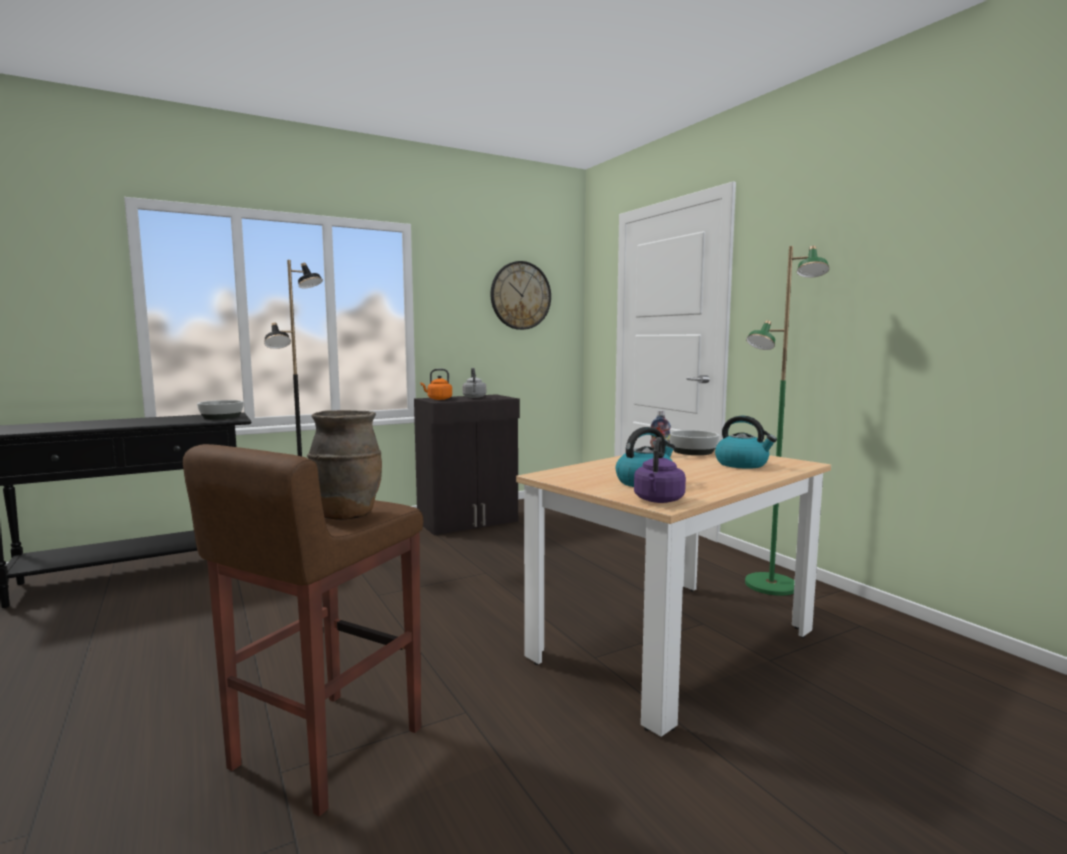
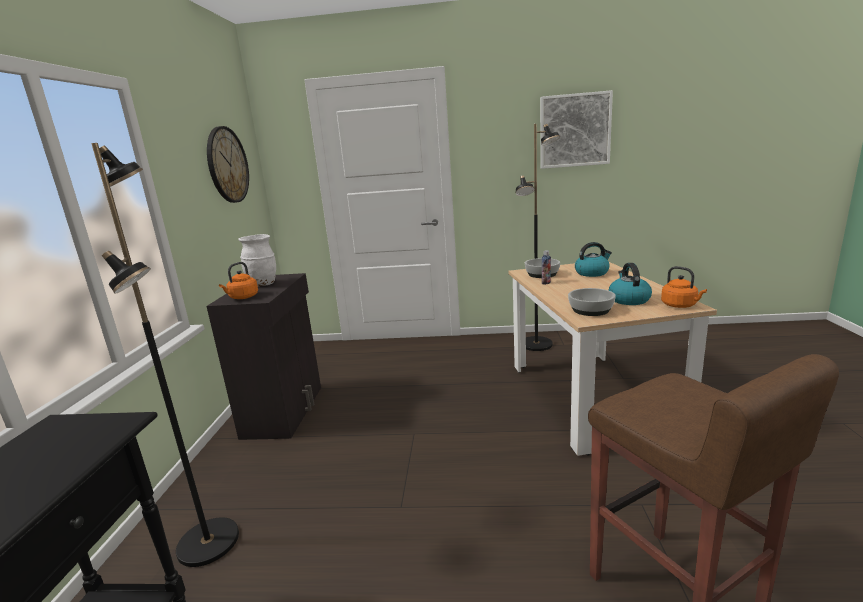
camera: 55 degrees left, 10 degrees up
(222, 417) = (80, 434): bowl -> bowl (590, 310)
(347, 515) = (702, 400): brown vase -> none
(474, 397) = (263, 284): grey kettle -> white vase
(658, 500) = (680, 305): purple kettle -> orange kettle
(771, 585) = (537, 344): green floor lamp -> black floor lamp
(892, 256) = (574, 130): none -> picture

